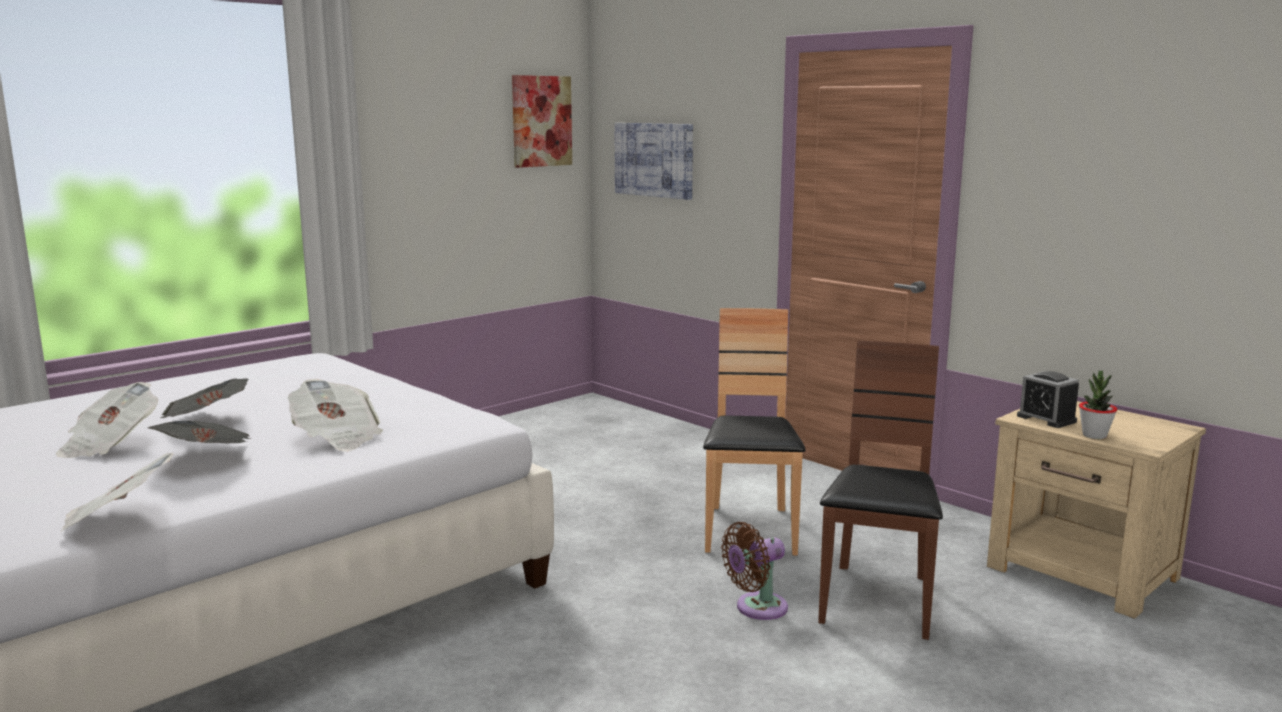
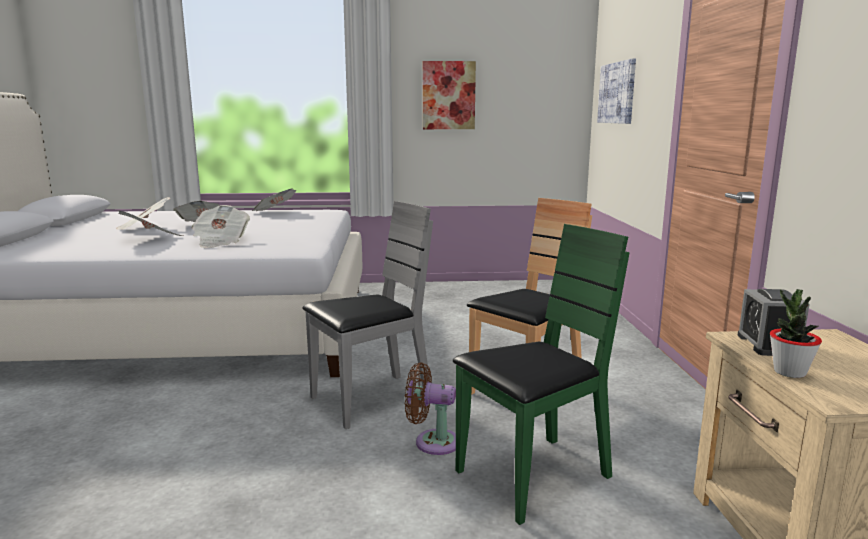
camera: 40 degrees right, 0 degrees up
(118, 519) = (52, 253): newspaper -> newspaper (274, 212)
(541, 121) = (547, 67): picture -> picture (448, 95)
(625, 594) = (370, 399): none -> grey chair
(877, 601) = (533, 476): brown chair -> green chair

